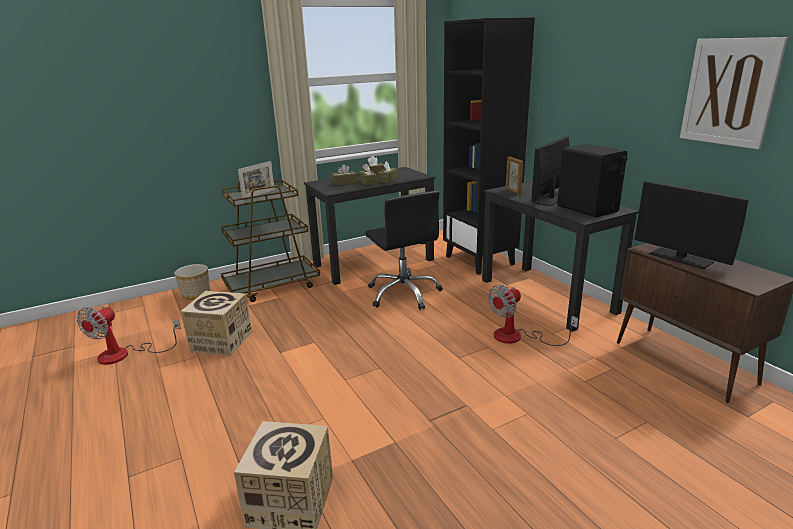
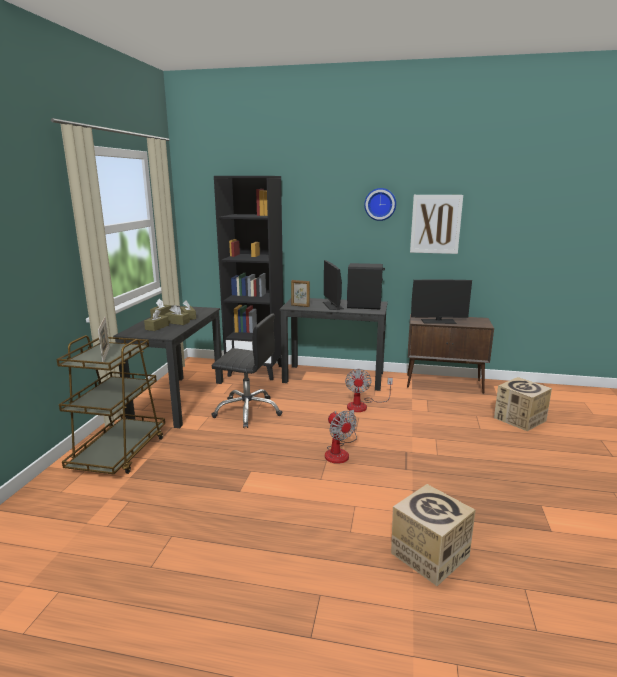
camera: 50 degrees left, 5 degrees down
(125, 354) = (82, 584): fan -> fan (339, 452)
(196, 294) = (42, 498): planter -> none
(221, 341) = (168, 514): cardboard box -> cardboard box (519, 419)
(648, 56) = (380, 204): none -> wall clock

